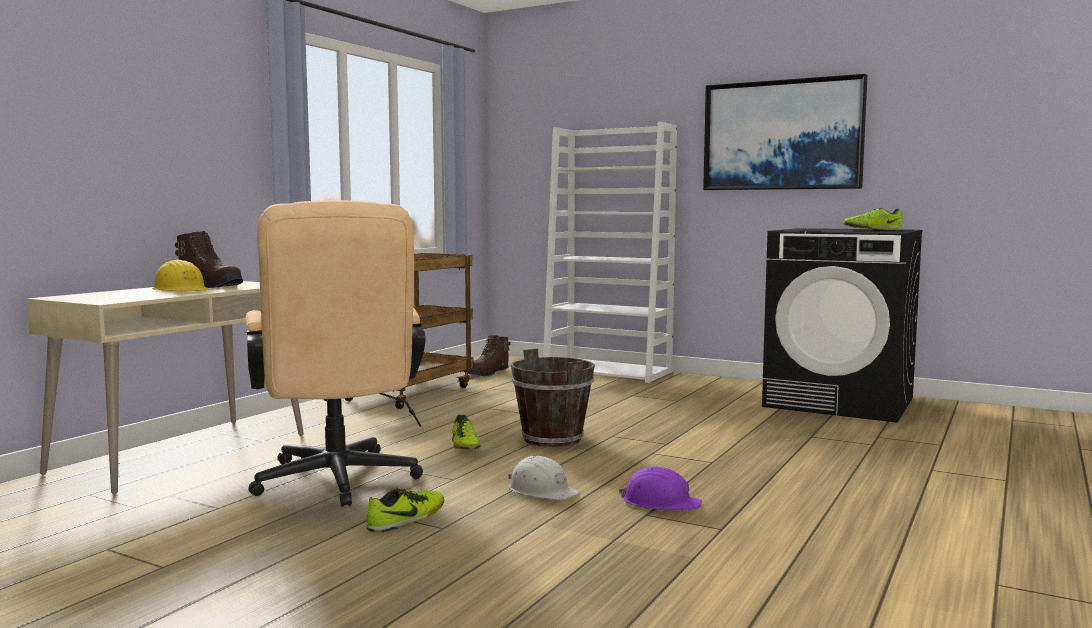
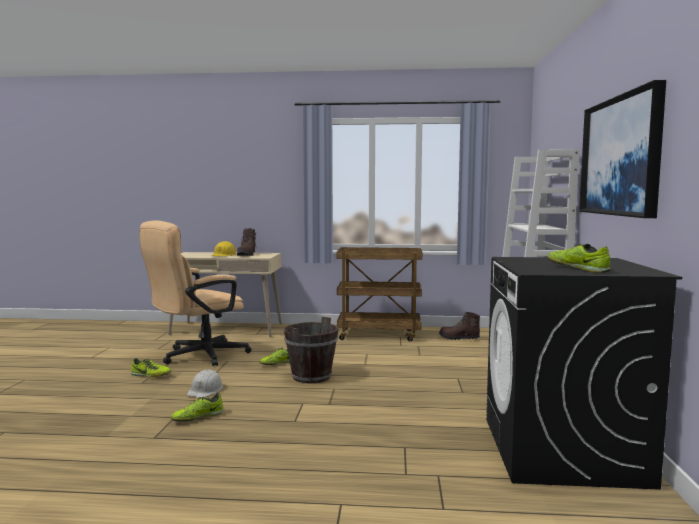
camera: 65 degrees right, 0 degrees up
(660, 502) = (197, 417): purple hard hat -> shoe

